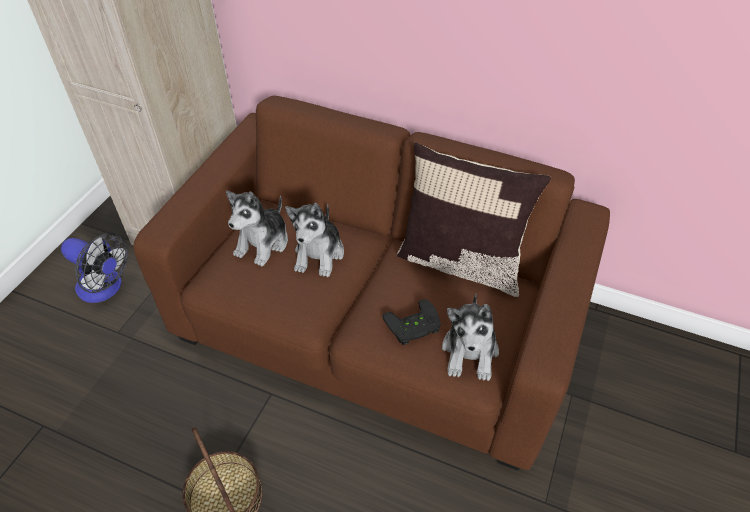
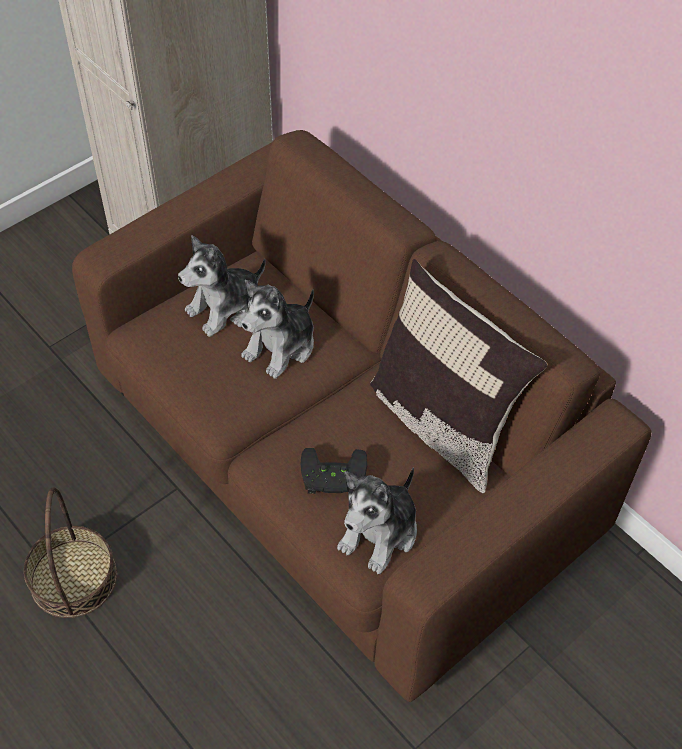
camera: 25 degrees right, 5 degrees up
(105, 288) = (59, 288): fan -> none

